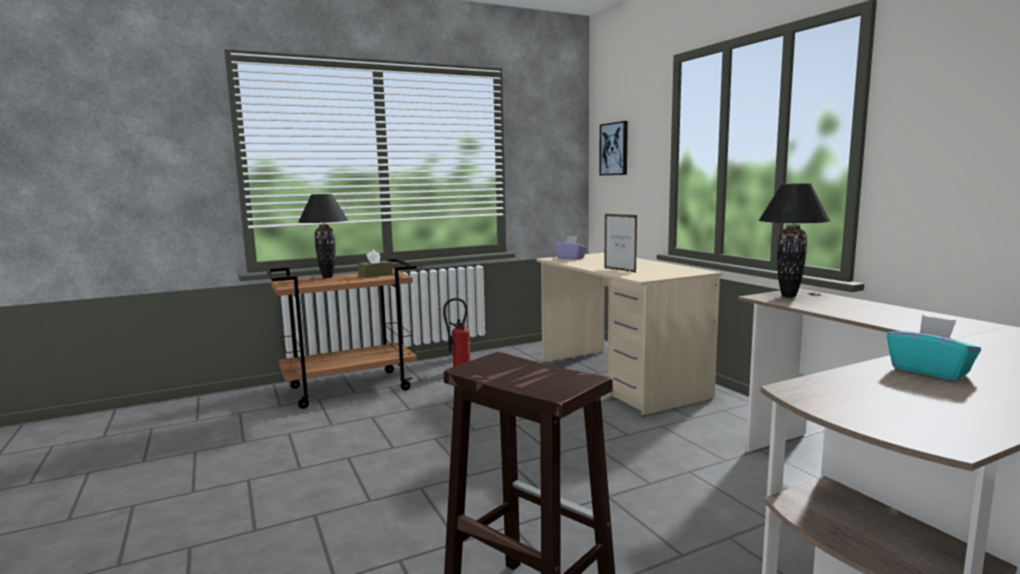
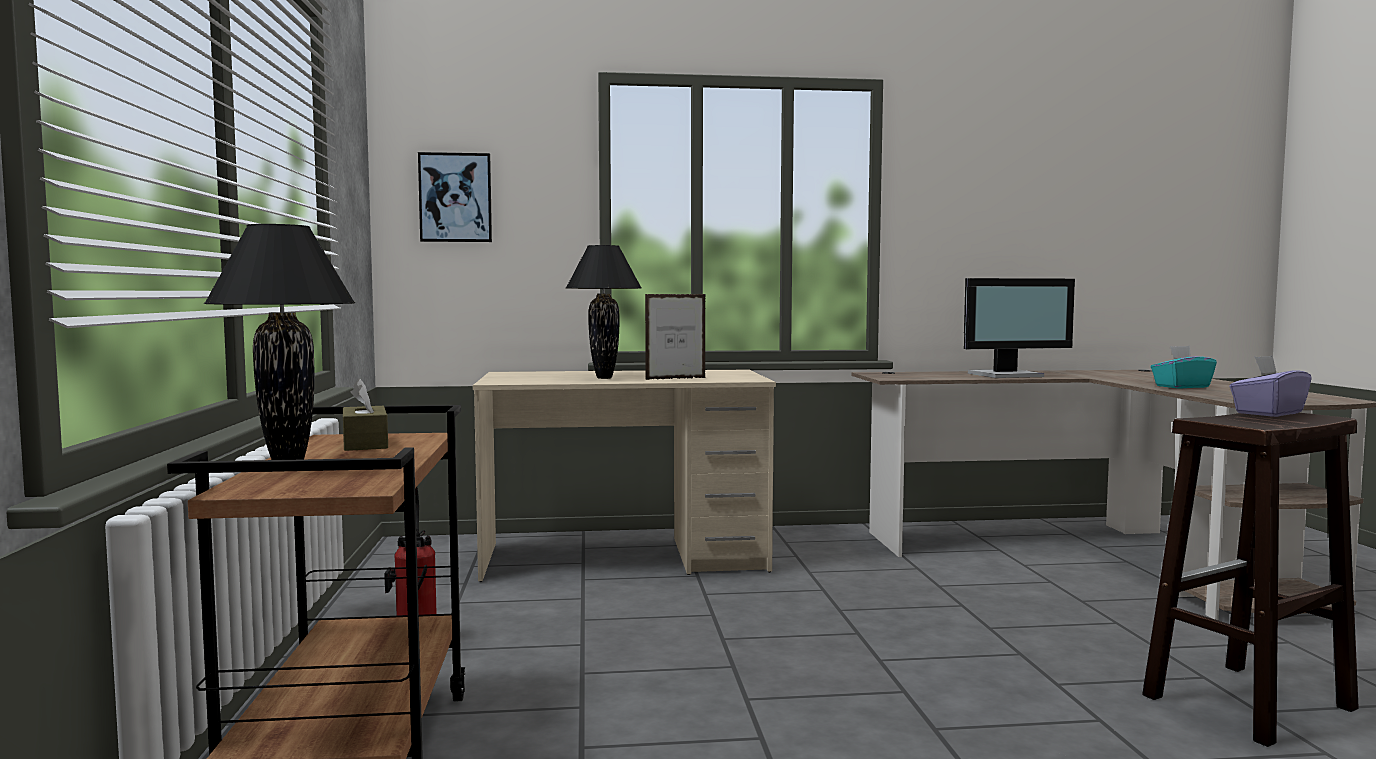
camera: 70 degrees left, 5 degrees down
(570, 258) = (516, 379): purple tissue box -> purple tissue box (1268, 413)
(789, 296) = (895, 375): black table lamp -> black table lamp (604, 378)
(891, 318) = (1007, 375): none -> monitor

